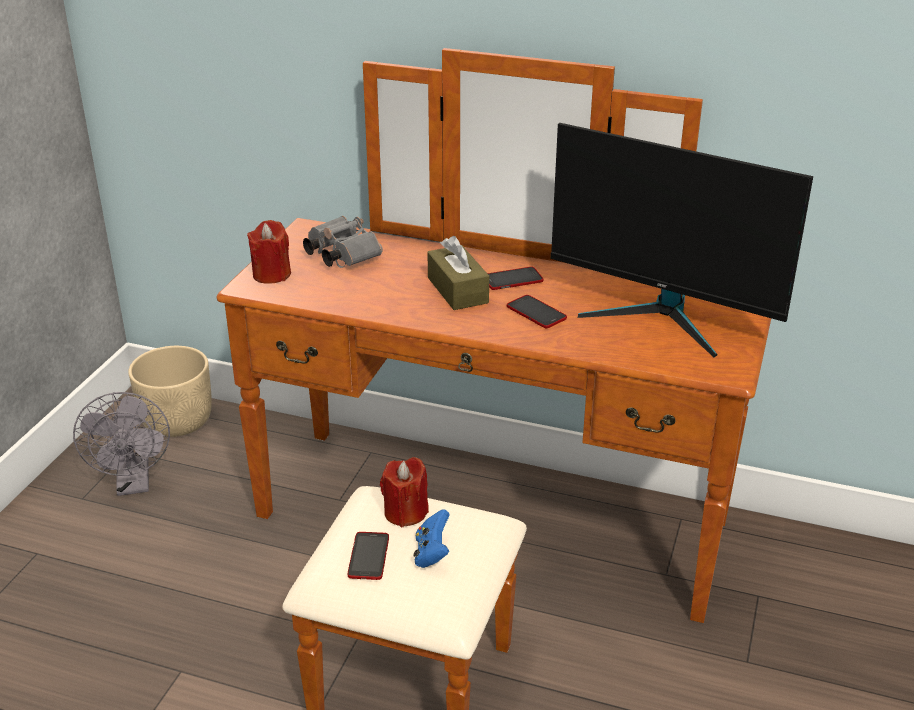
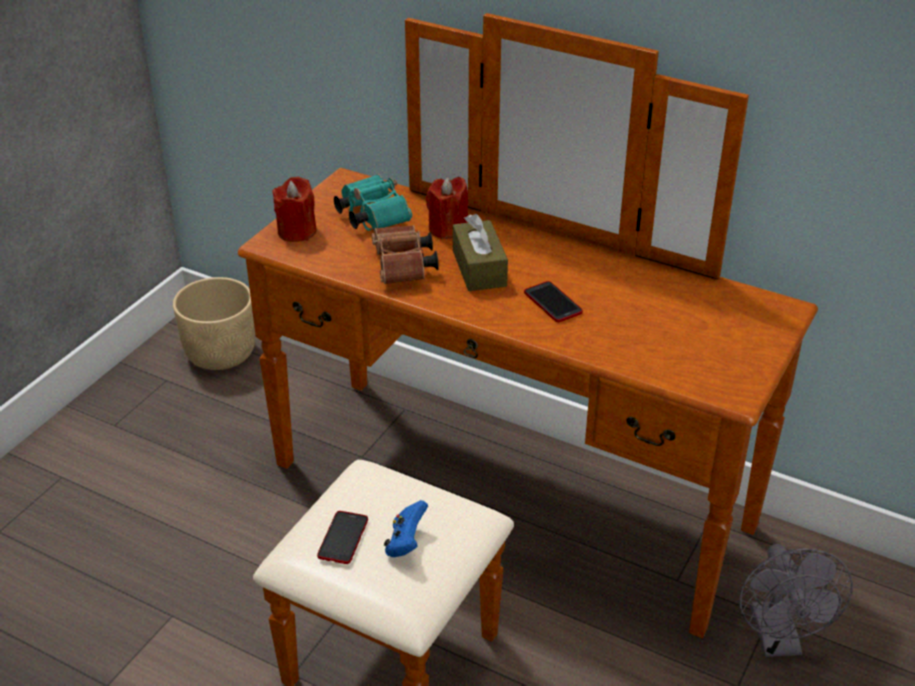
camera: 10 degrees right, 5 degrees up
(134, 484) = (166, 416): grey fan -> grey fan (779, 641)
(340, 255) = (371, 216): grey binoculars -> turquoise binoculars
(385, 297) = (403, 268): none -> brown binoculars
(405, 512) = (391, 495): red candle -> red candle (448, 229)
(512, 280) = (540, 261): phone -> none
(663, 316) = (685, 321): monitor -> none

